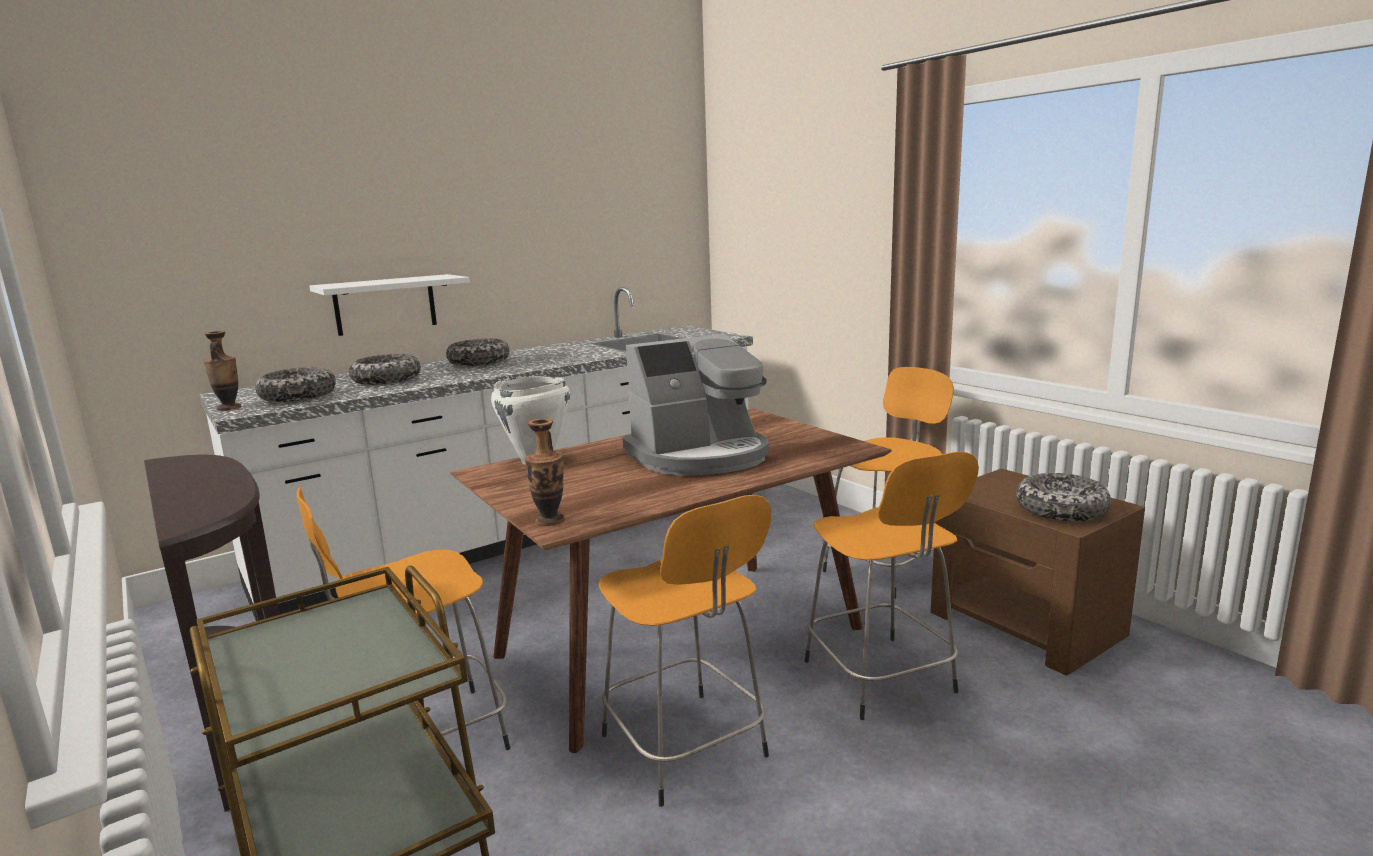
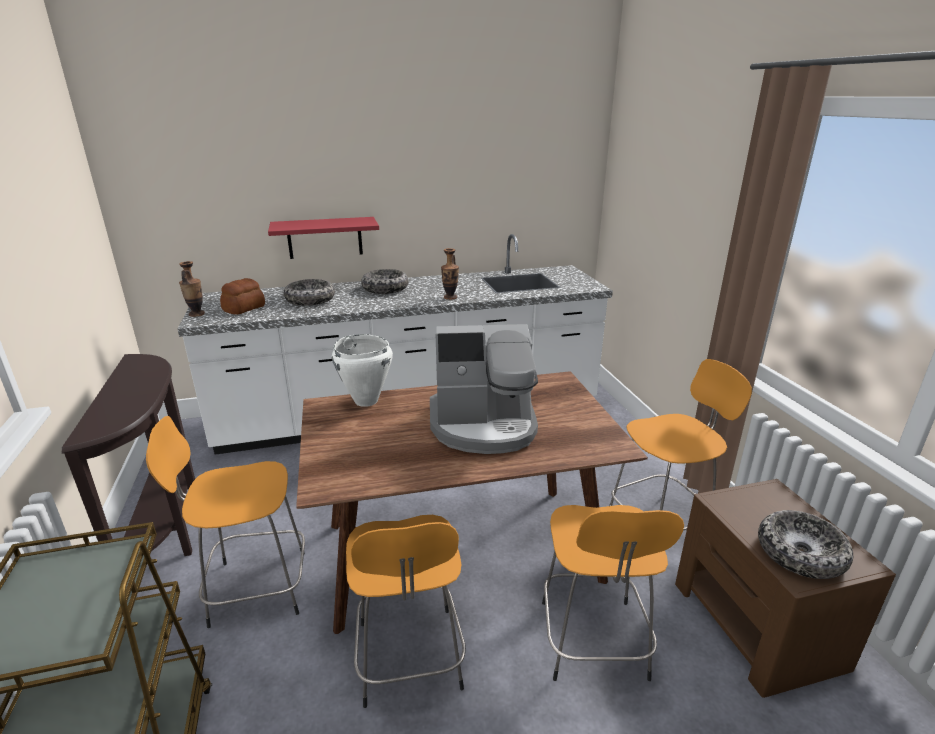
camera: 20 degrees right, 10 degrees up
(298, 396) = (244, 308): bowl -> bread
(385, 304) = (325, 237): white shelf -> red shelf
(549, 520) = (322, 478): vase -> vase (450, 297)

